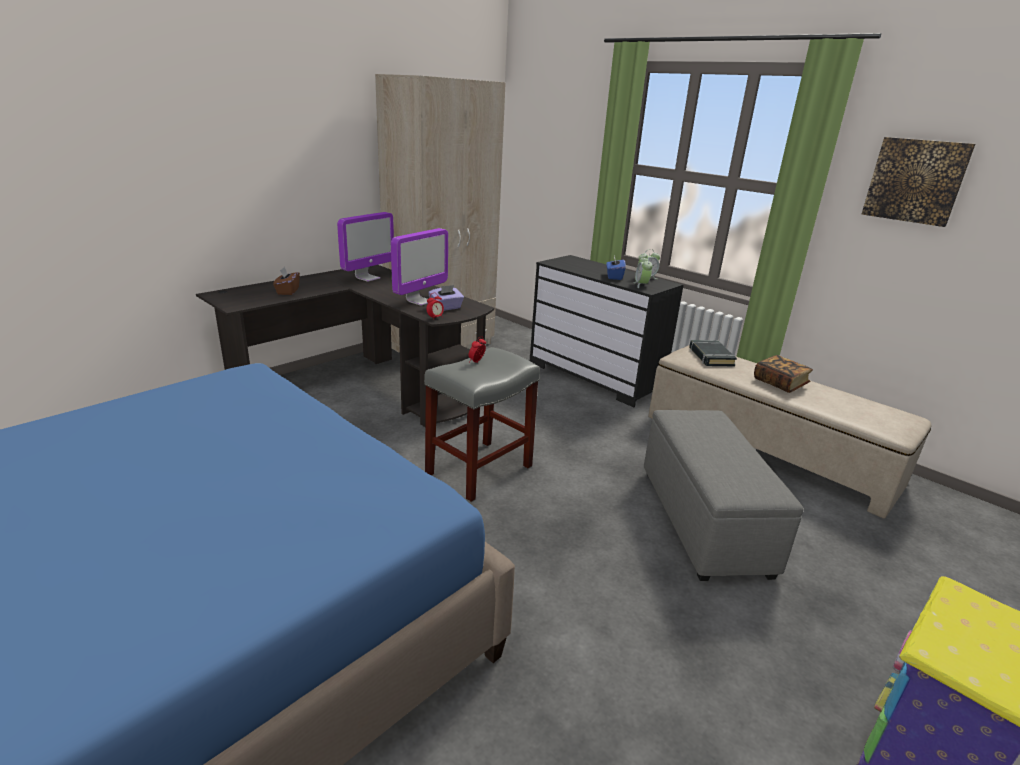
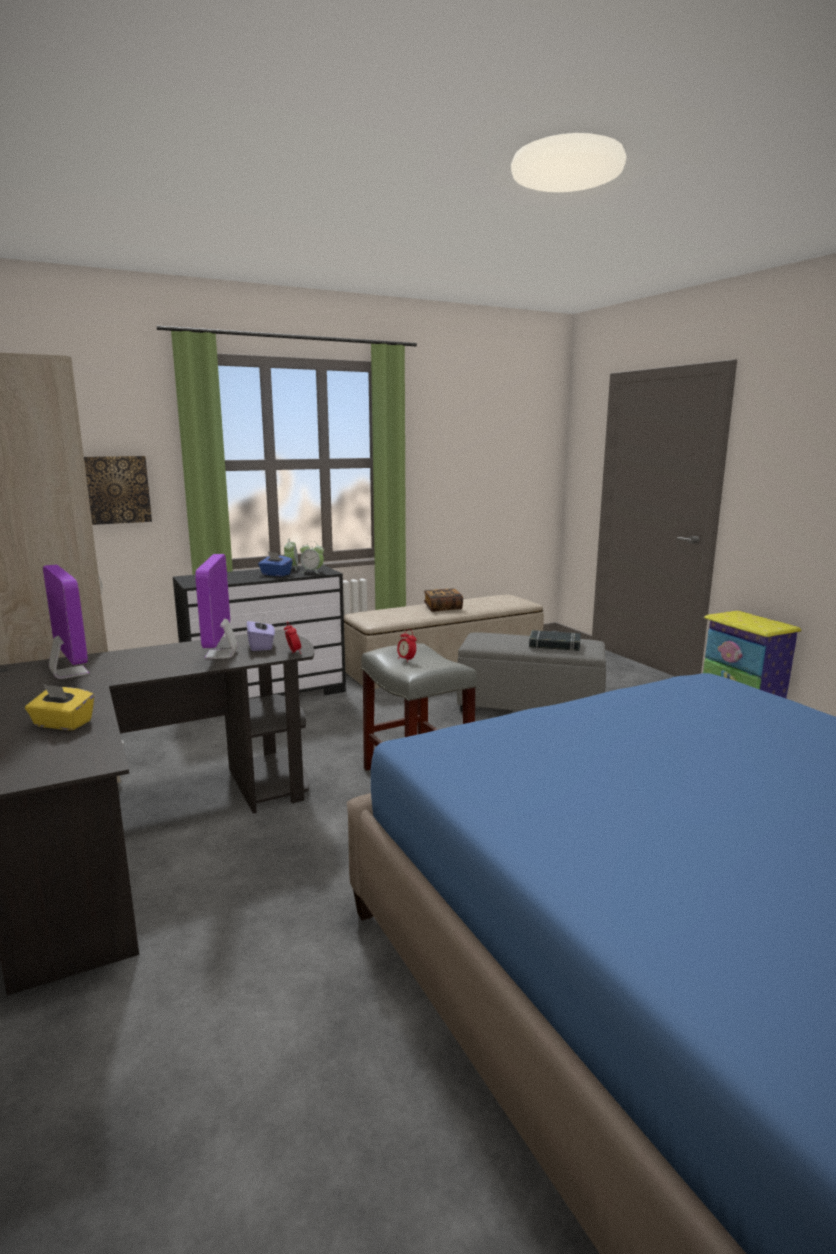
camera: 70 degrees left, 10 degrees down
(287, 291) = (62, 724): brown tissue box -> yellow tissue box
(419, 301) = (221, 655): monitor -> monitor turned 150 degrees counterclockwise
(710, 357) = (381, 614): black book -> black book (554, 645)
(915, 181) = (449, 443): picture -> picture (113, 489)

